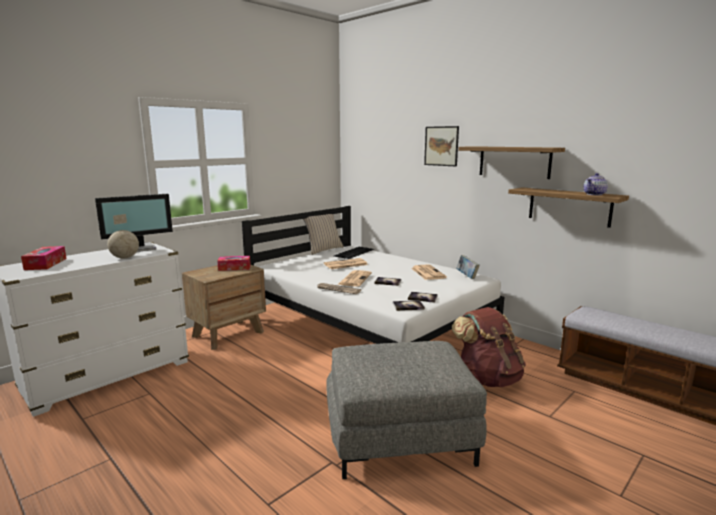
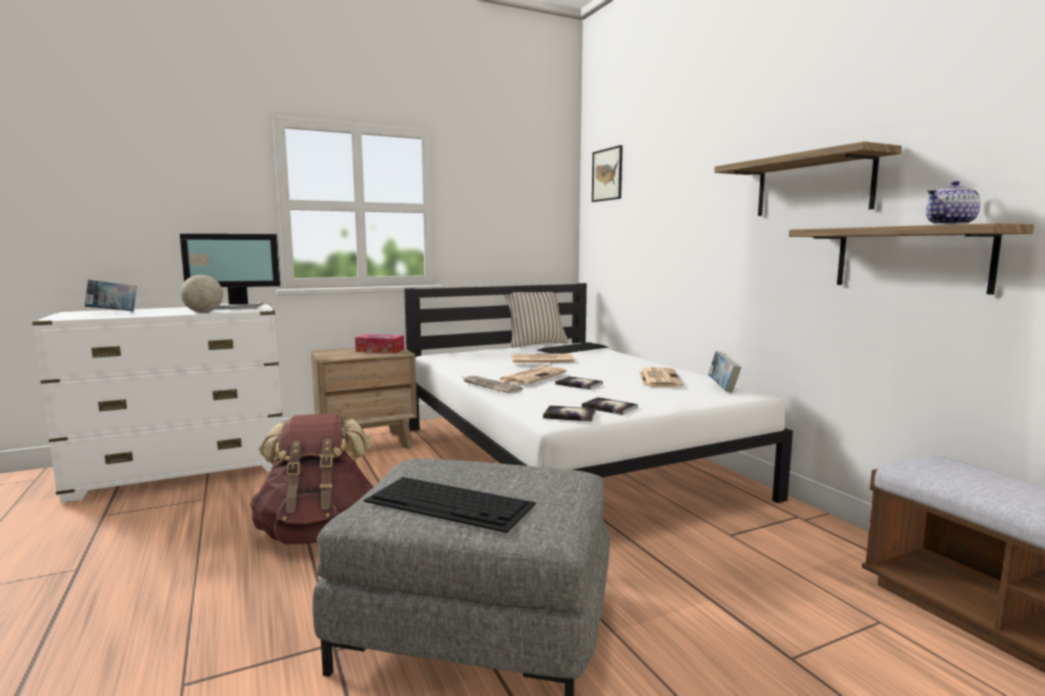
camera: 20 degrees right, 5 degrees down
(46, 264) = (113, 312): tissue box -> book
(401, 371) = (451, 502): none -> keyboard
(441, 146) = (704, 176): picture -> picture (607, 174)
(487, 378) = (708, 566): brown backpack -> brown backpack (318, 533)

